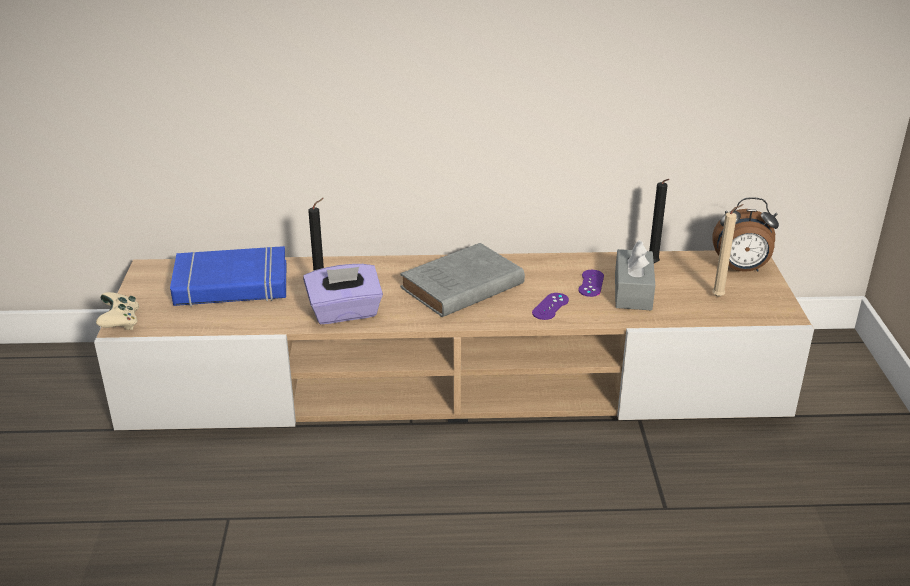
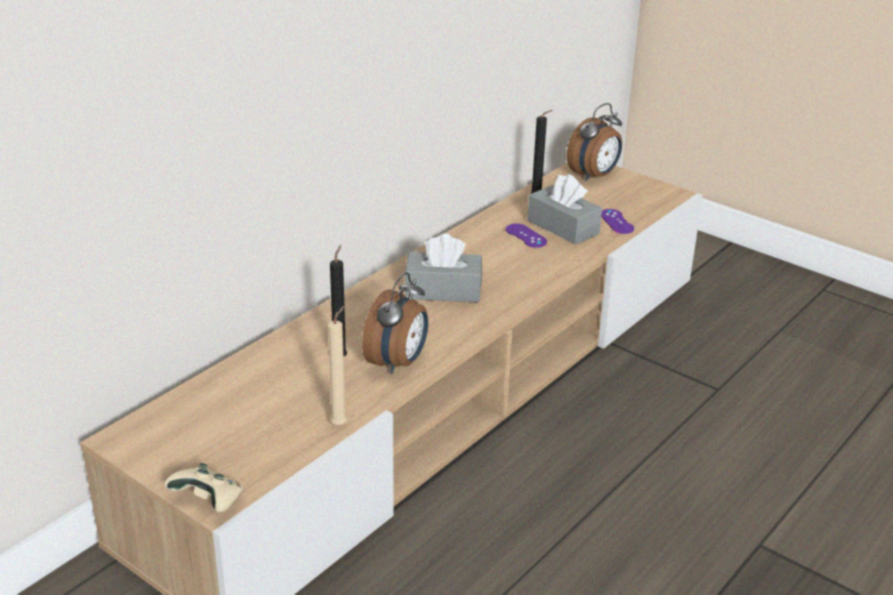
camera: 50 degrees left, 0 degrees up
(231, 285) = (245, 402): blue book -> none
(345, 313) = (398, 363): purple tissue box -> alarm clock
(459, 287) = (443, 290): grey book -> grey tissue box
(550, 306) = (534, 268): purple game controller -> purple game controller (617, 221)
(720, 297) = (618, 201): beige candle -> beige candle (340, 423)

